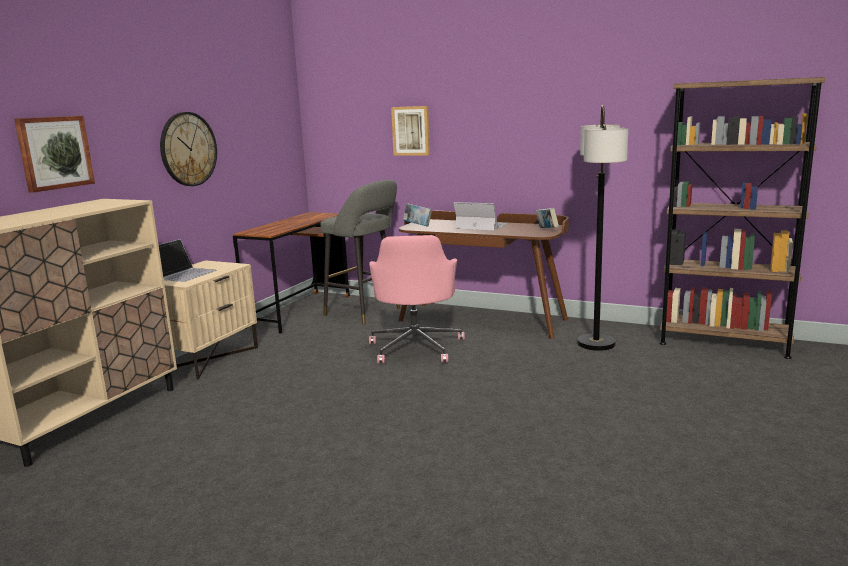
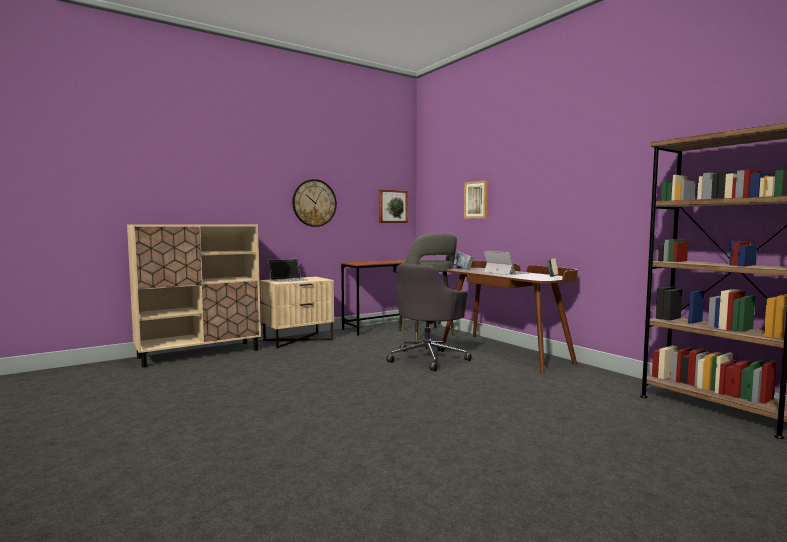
camera: 30 degrees right, 10 degrees down
(54, 152) = (216, 193): picture -> picture (392, 206)
(416, 347) = (428, 358): pink office chair -> grey office chair
(596, 343) = (576, 384): floor lamp -> none

